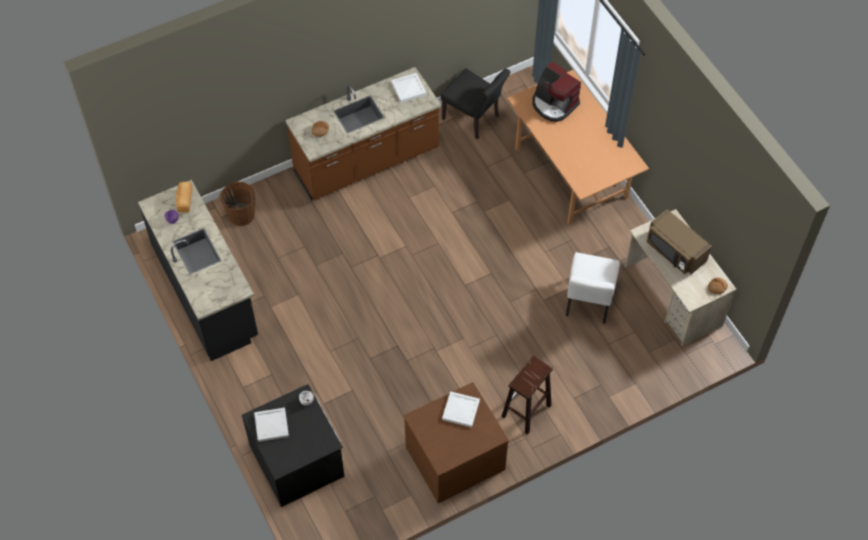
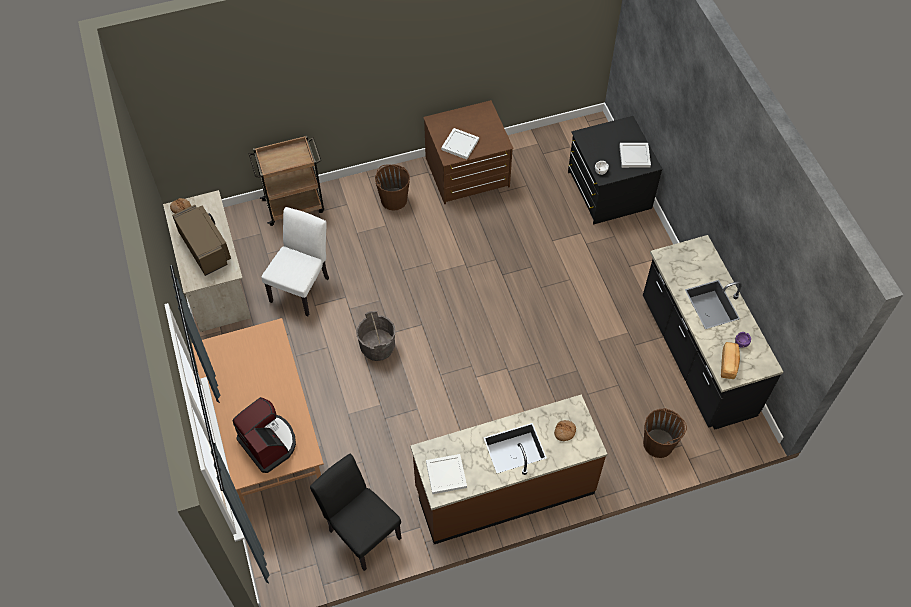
camera: 170 degrees left, 0 degrees up
(500, 258) = (378, 347): none -> grey bucket
(526, 411) = (393, 199): brown stool -> brown bucket
(627, 388) = (294, 205): none -> brown cart

